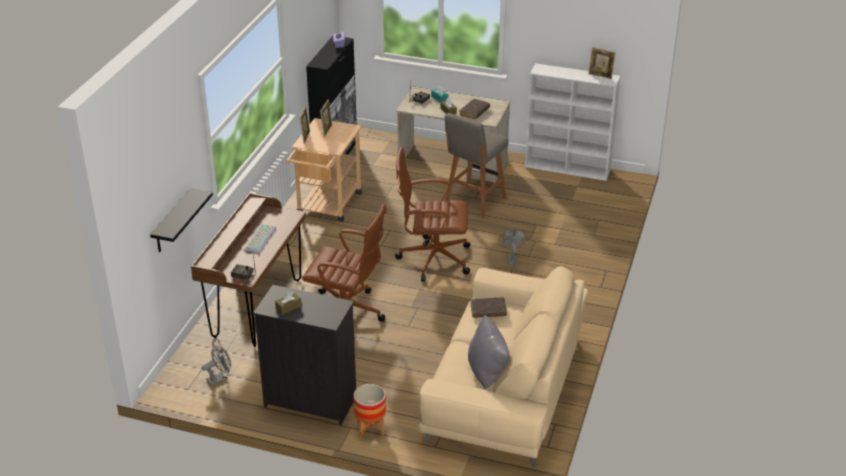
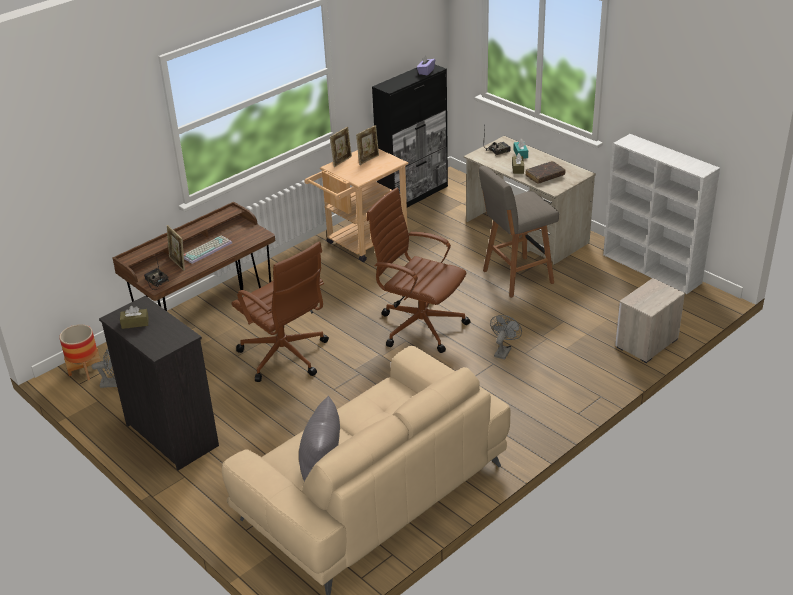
camera: 30 degrees right, 0 degrees up
(172, 222) = (100, 206): black shelf -> none
(370, 428) = (201, 485): planter -> planter (85, 370)
(488, 311) = (387, 397): brown book -> none
(600, 76) = (694, 163): picture frame -> picture frame (178, 263)
(606, 224) = (646, 343): none -> nightstand

